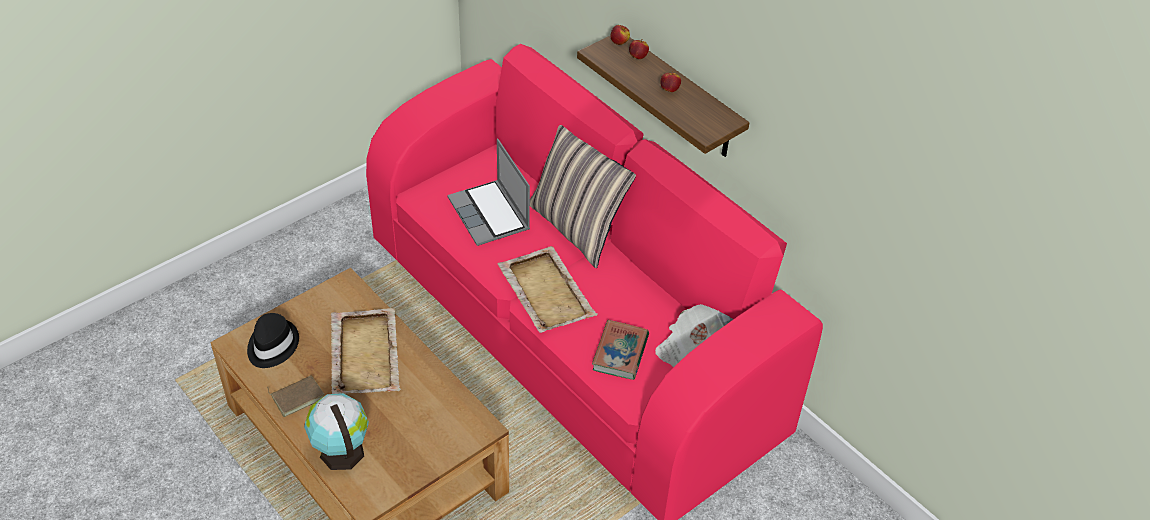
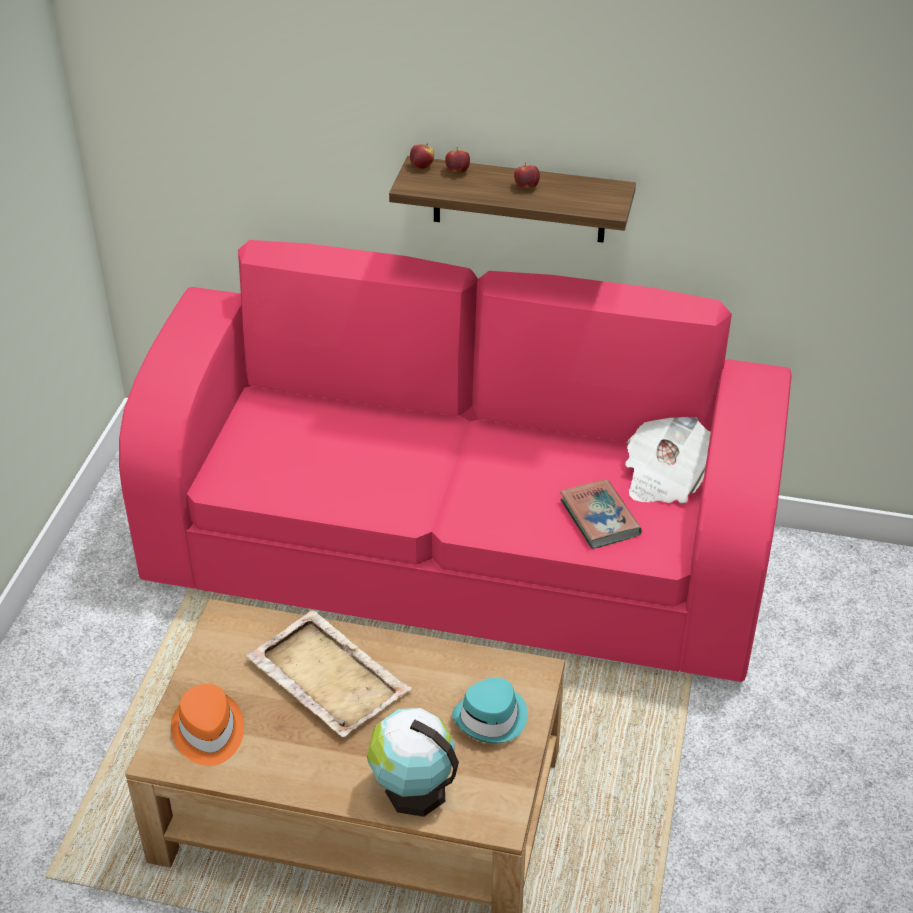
camera: 35 degrees left, 5 degrees down
(272, 345) = (208, 732): black hat -> orange hat
(297, 396) = (299, 766): brown book -> none
(428, 438) = (492, 718): none -> turquoise hat
(490, 215) = (319, 459): laptop -> none
(546, 291) = (461, 501): beige tray -> none
(577, 228) = (425, 424): pillow -> none

